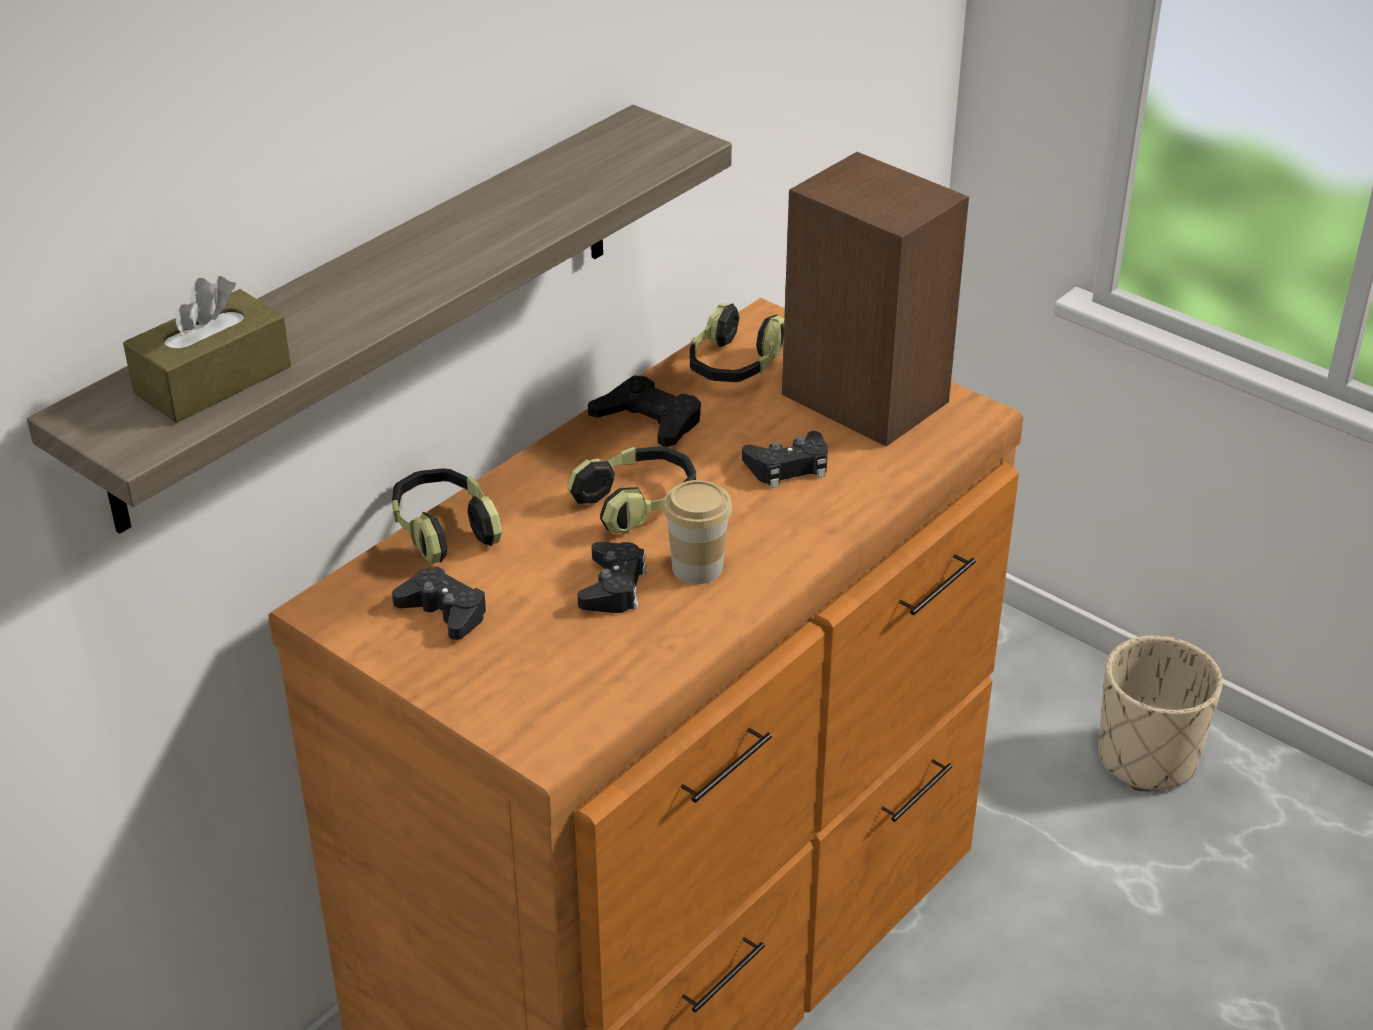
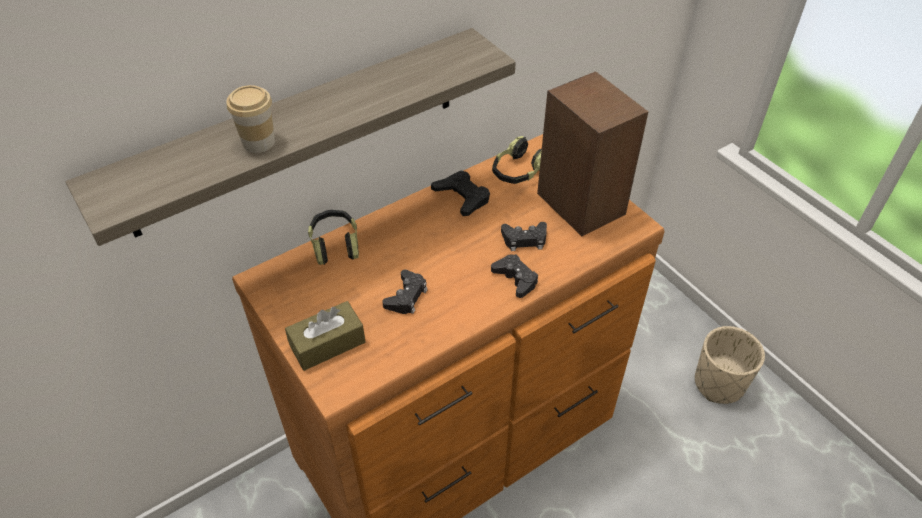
camera: 15 degrees right, 10 degrees up
(213, 380) = (168, 174): brown tissue box -> brown tissue box (327, 344)
(444, 612) = (315, 294): black game controller -> black game controller (515, 279)
(637, 502) = (438, 246): headphones -> none
(697, 567) = (454, 293): cup -> cup (259, 142)

